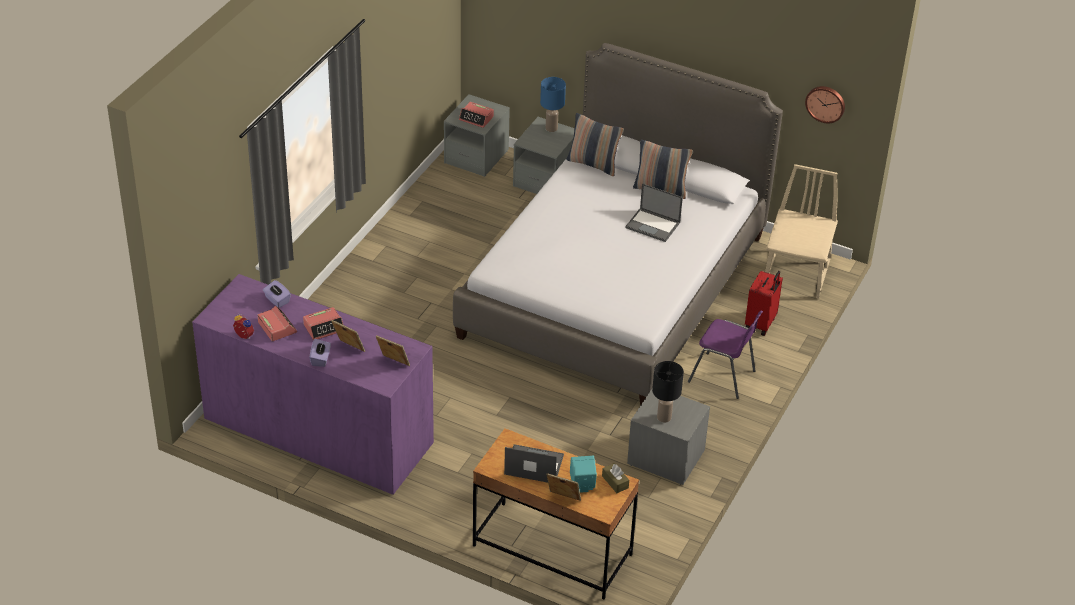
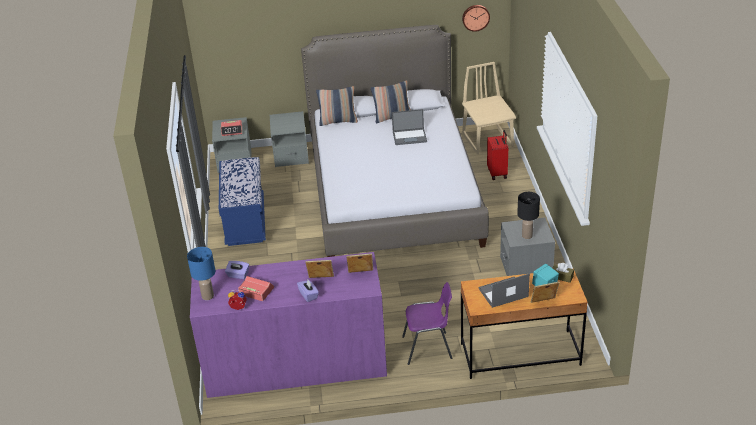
camera: 30 degrees left, 5 degrees down
(324, 327) = (289, 275): alarm clock -> none
(418, 239) = (245, 222): none -> blue bench
(552, 128) = (285, 117): blue table lamp -> blue table lamp (208, 296)
(723, 377) = (508, 210): purple chair -> purple chair (428, 348)

